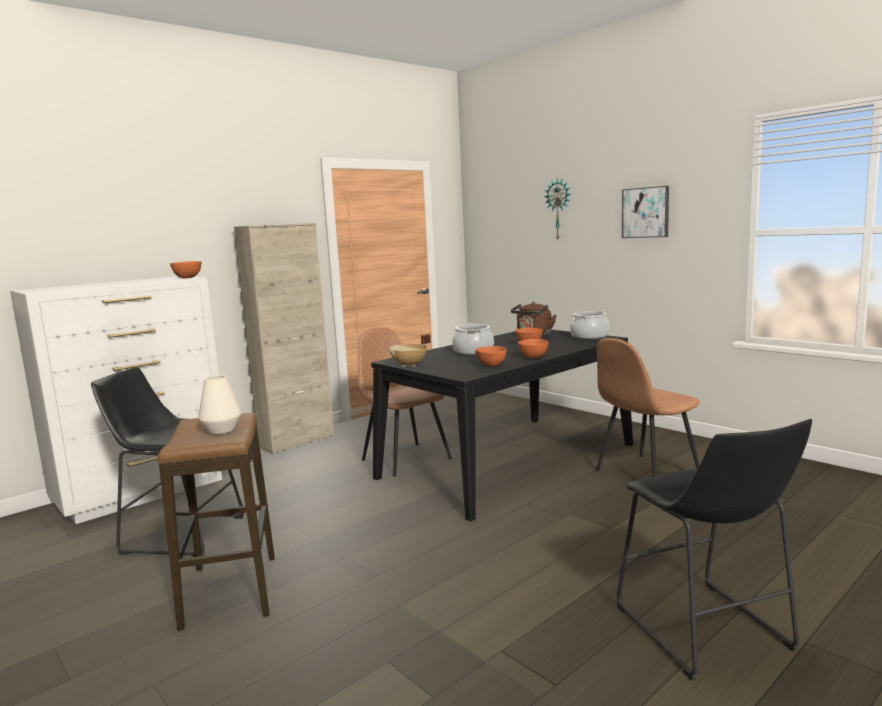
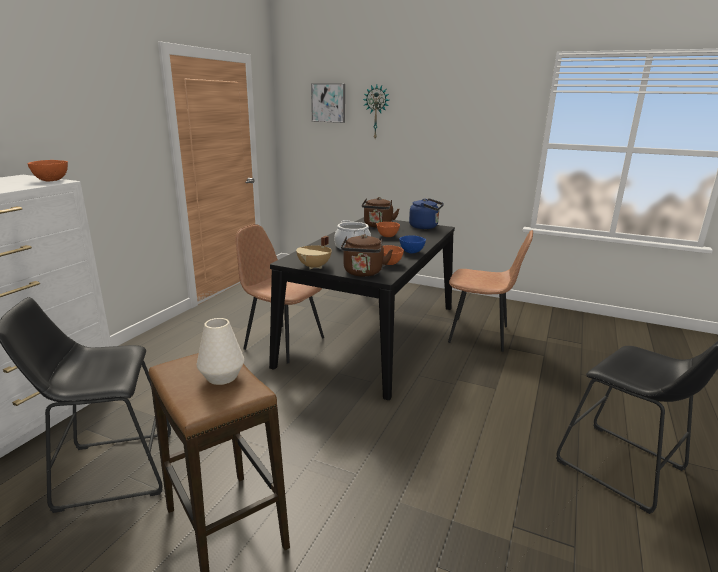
camera: 25 degrees left, 10 degrees up
(297, 442) = (160, 336): beige cabinet -> none
(450, 372) = (363, 273): none -> brown kettle
(533, 358) = (412, 252): orange bowl -> blue bowl
(589, 337) = (425, 227): cooking pot -> blue kettle
(645, 474) = (480, 335): brown chair -> brown chair turned 105 degrees counterclockwise
(646, 212) = (457, 122): picture -> picture (329, 103)

